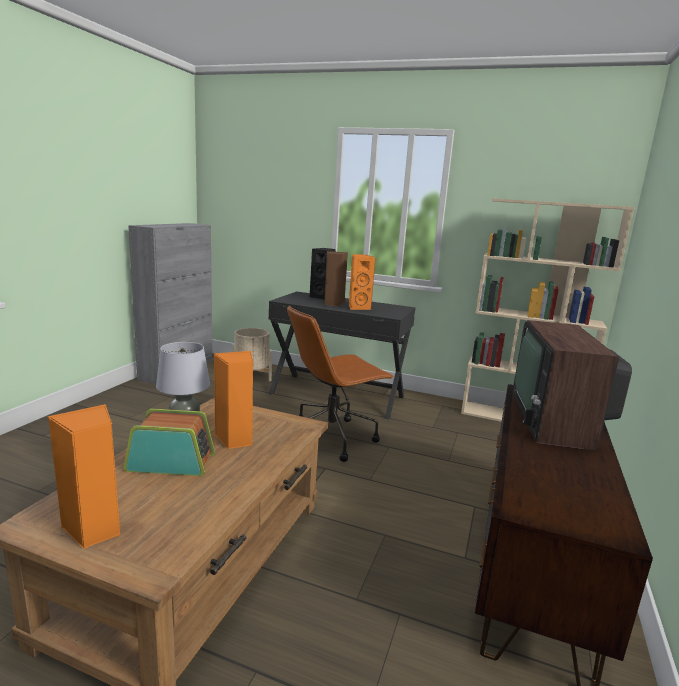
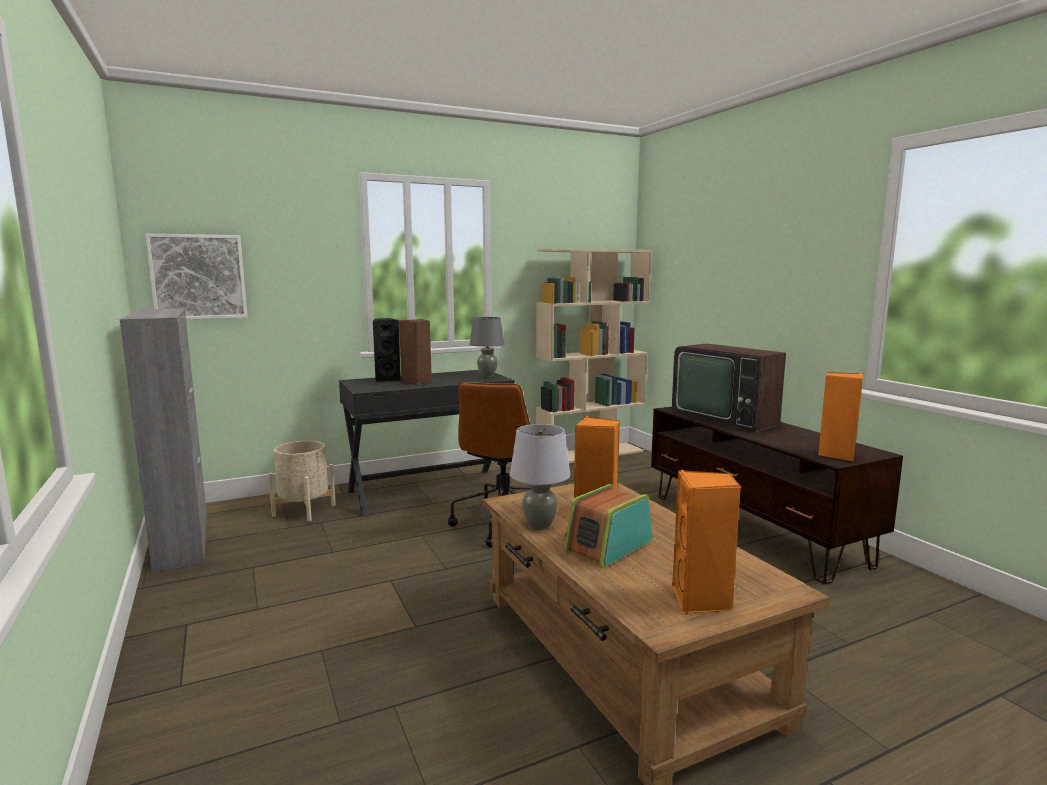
camera: 45 degrees left, 5 degrees down
(230, 205) = (198, 277): none -> picture
(358, 307) = (450, 379): orange speaker -> orange speaker (836, 454)
(393, 312) = (487, 376): none -> grey table lamp

